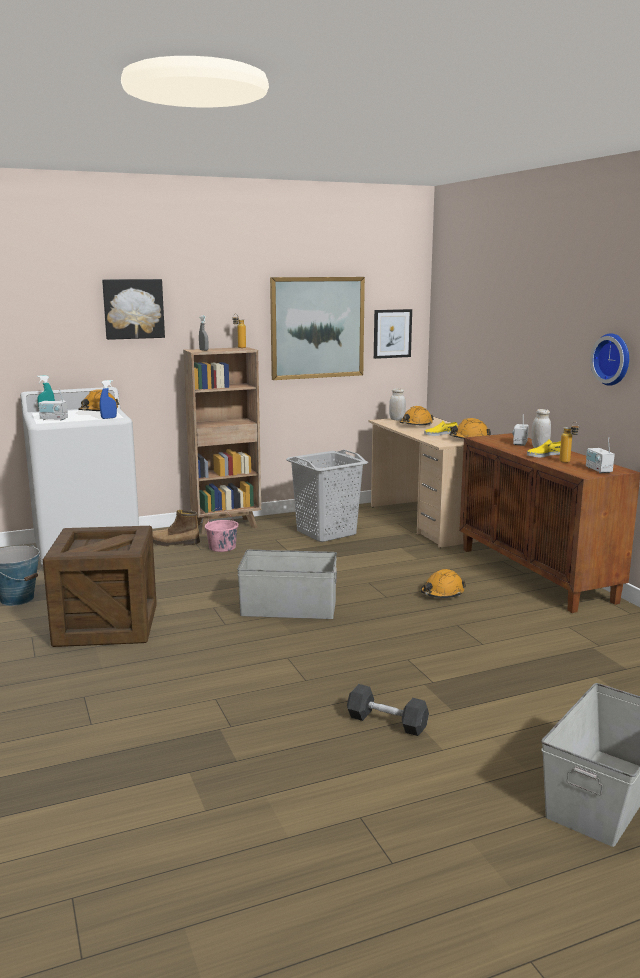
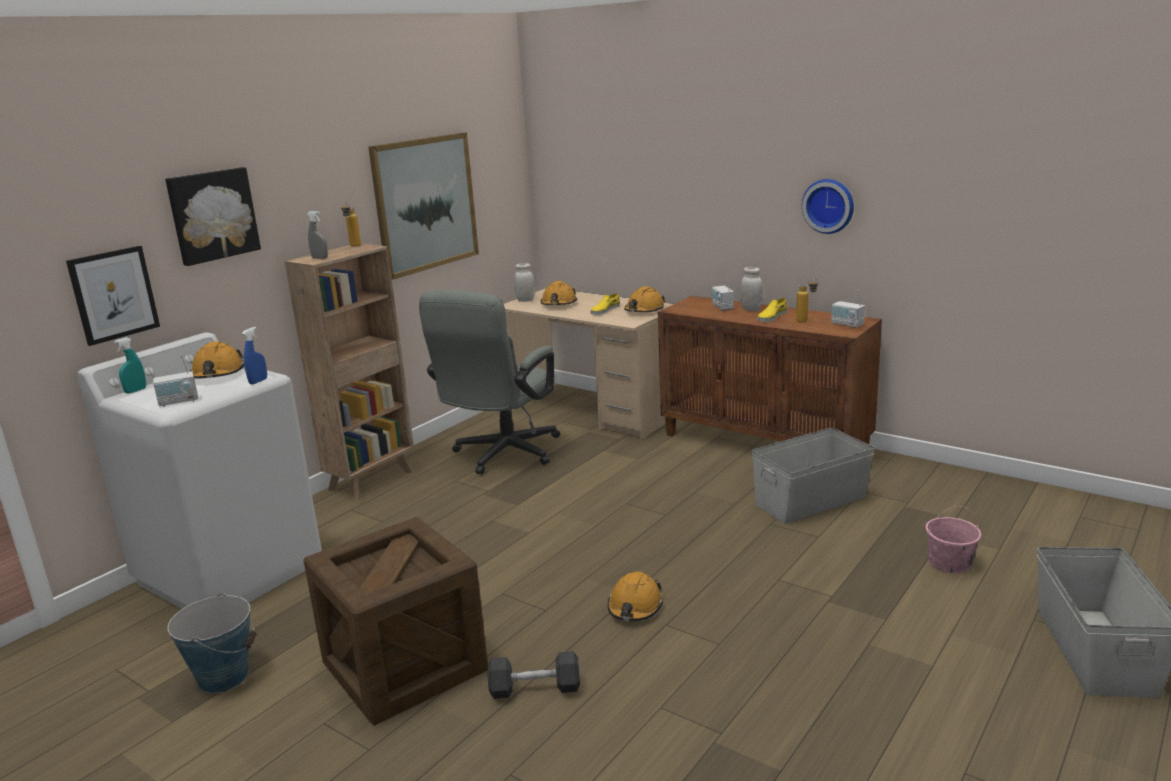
camera: 30 degrees left, 5 degrees up
(173, 543) = (336, 524): boot -> none
(222, 547) = (407, 510): pink bucket -> pink bucket (950, 563)
(289, 608) = (588, 564): grey storage box -> grey storage box (811, 501)
(325, 533) = (501, 455): grey laundry basket -> grey office chair
(387, 722) = (852, 658): grey dumbbell -> grey dumbbell (535, 688)
(392, 333) = (498, 197): picture -> picture (114, 294)
(442, 593) = (712, 492): orange hard hat -> orange hard hat (635, 607)

